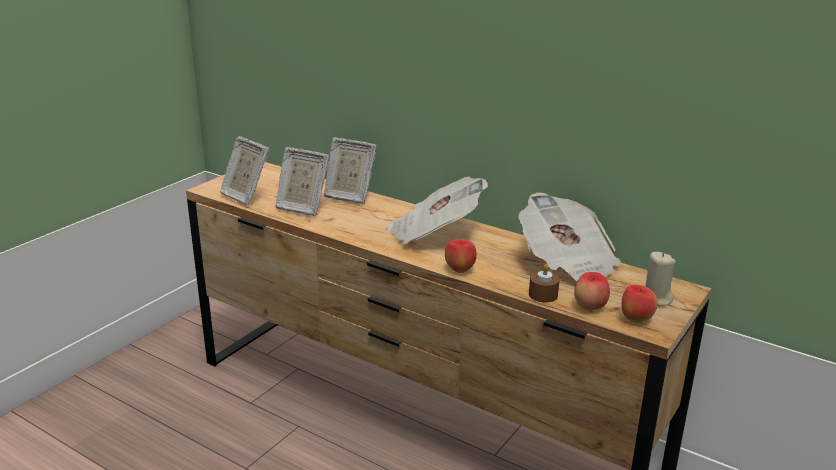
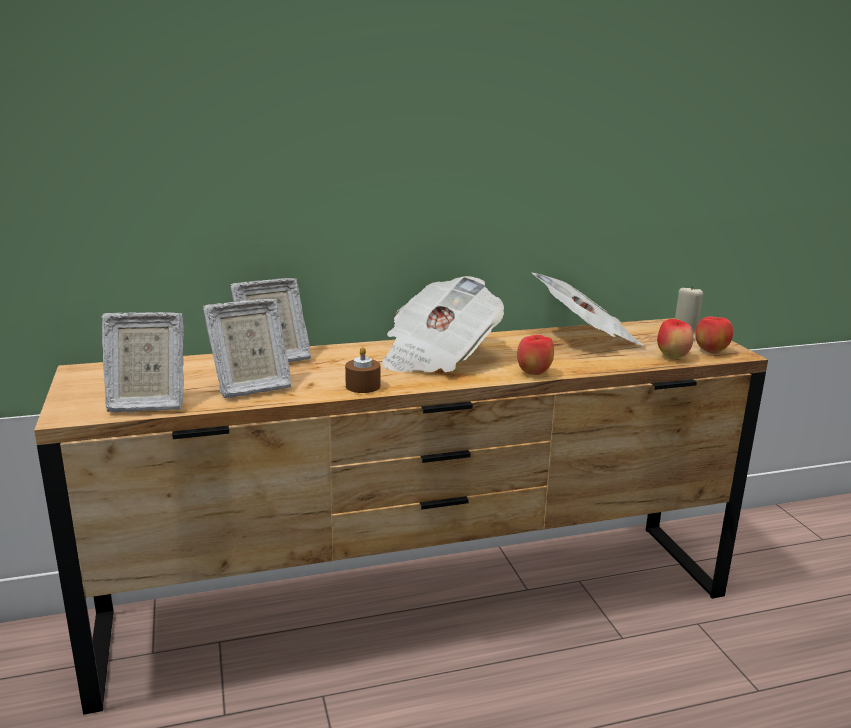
camera: 50 degrees left, 5 degrees down
(543, 295) = (628, 363): brown candle -> brown candle (363, 386)

